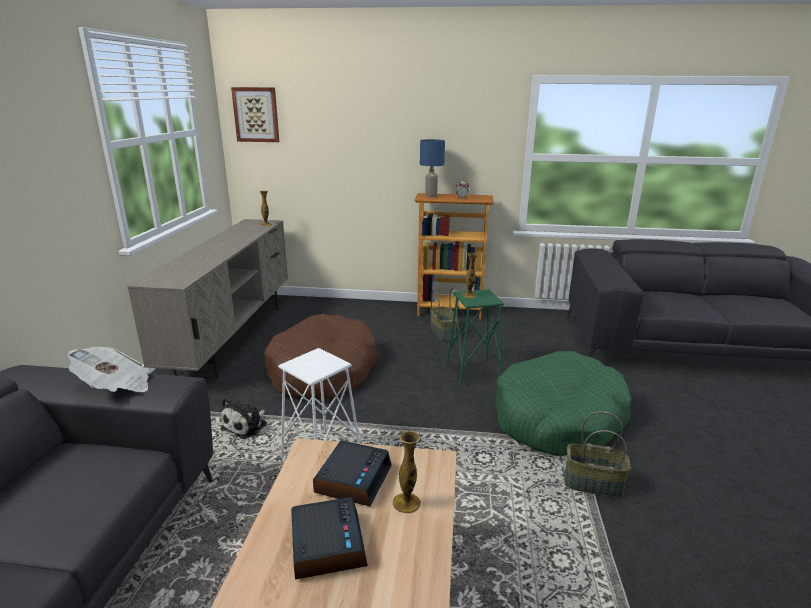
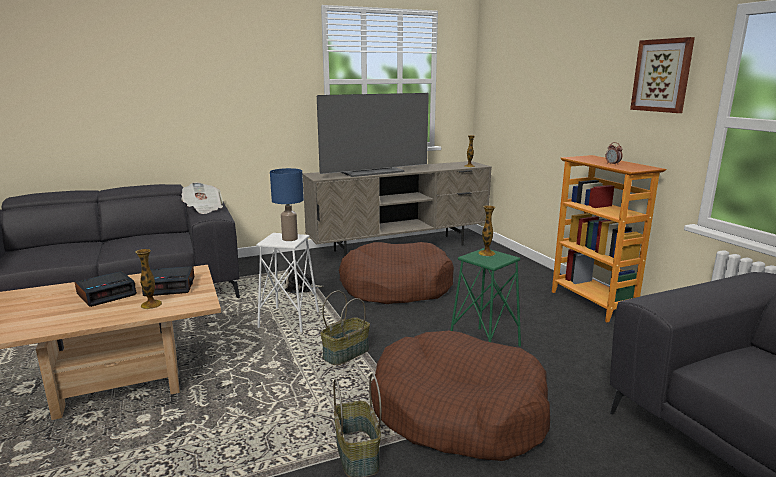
camera: 60 degrees right, 5 degrees down
(205, 257) = (373, 172): none -> television
(256, 114) = (494, 69): picture -> picture (662, 75)
(430, 196) = (590, 158): blue table lamp -> blue table lamp (289, 239)
(442, 332) = (539, 311): basket -> basket (346, 353)
(558, 418) = (458, 411): green dog bed -> brown dog bed

